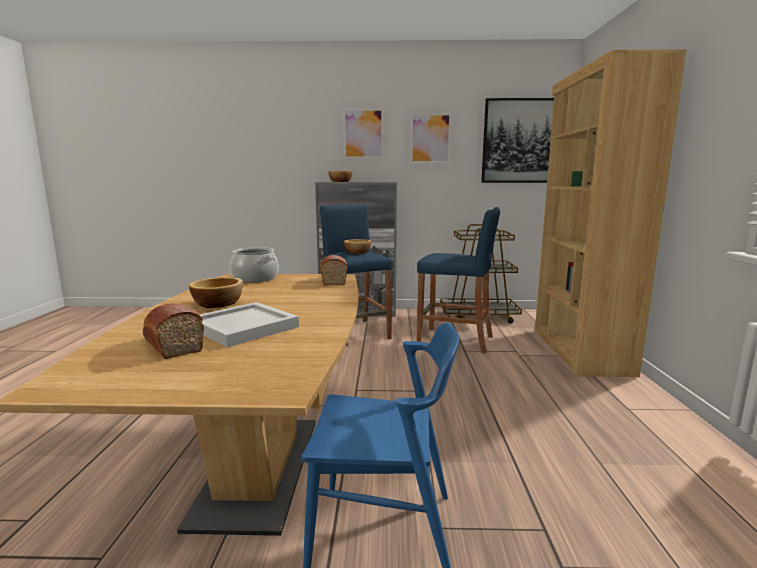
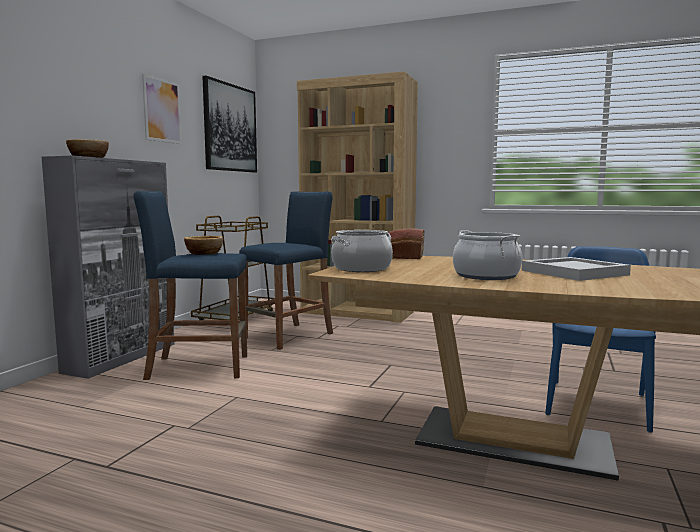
camera: 70 degrees left, 5 degrees down
(172, 344) = (630, 282): bread -> none
(218, 303) = (486, 276): bowl -> cooking pot
(363, 133) = (91, 89): picture -> none

